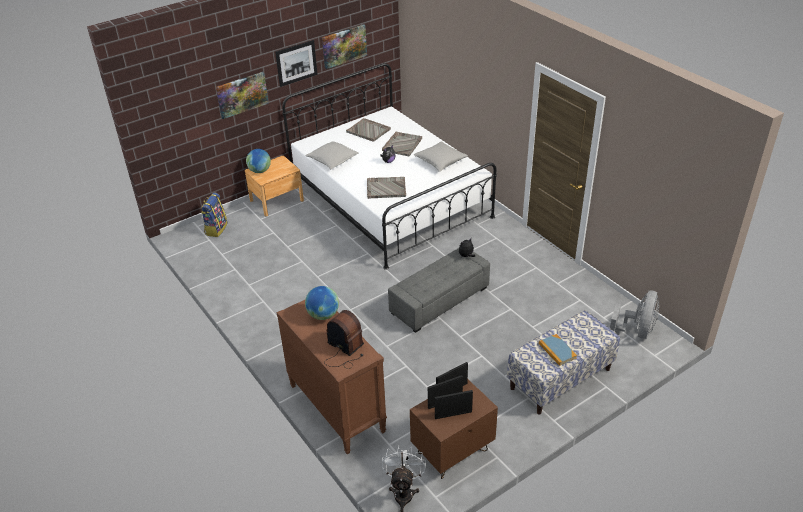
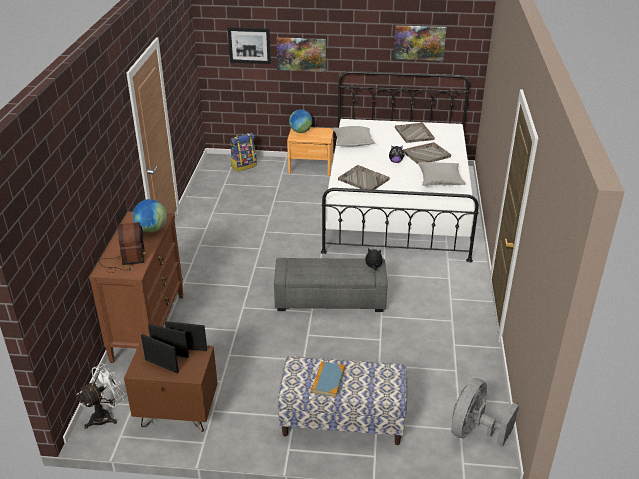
camera: 40 degrees right, 5 degrees down
(296, 63) = (363, 42): picture -> picture (249, 45)
(636, 331) = (474, 431): grey fan -> grey fan turned 150 degrees clockwise

